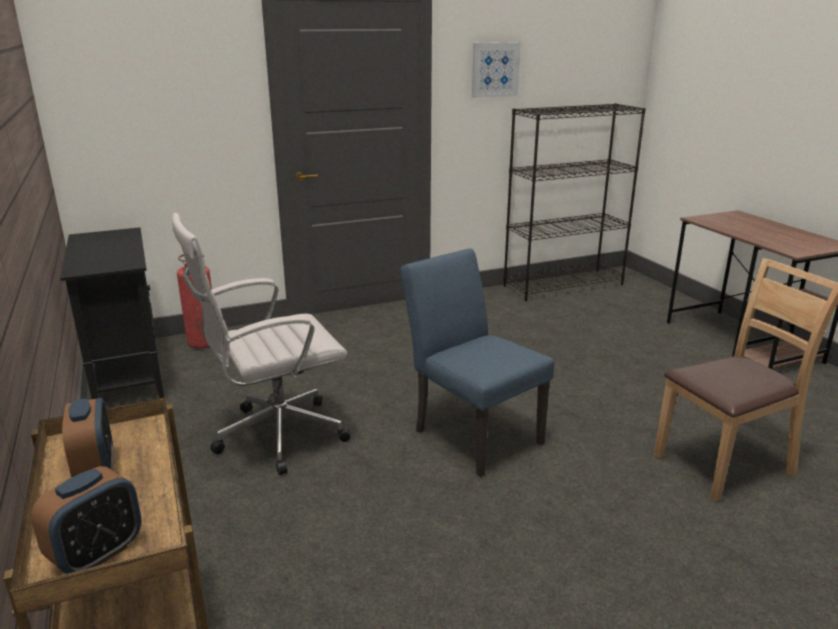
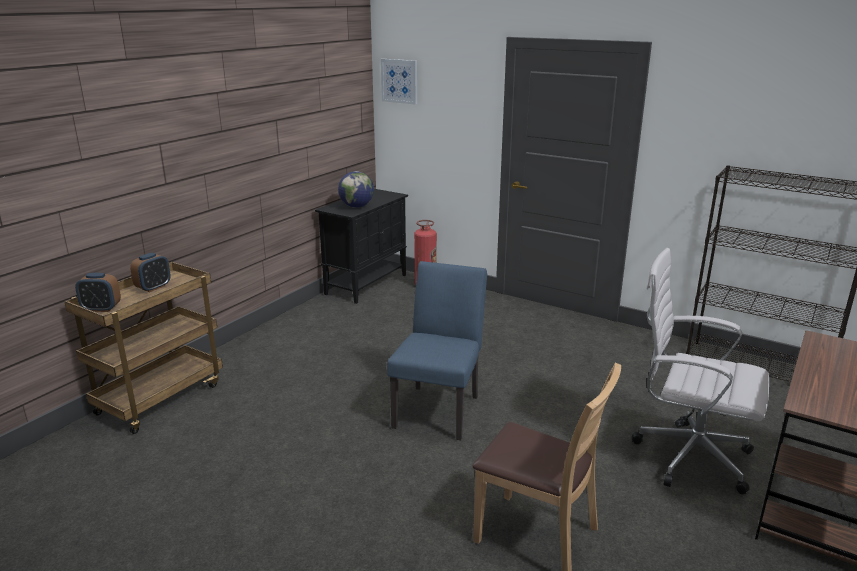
camera: 55 degrees right, 0 degrees up
(114, 256) = (356, 206): none -> globe
(274, 437) = (357, 347): white office chair -> white office chair (686, 456)
(495, 69) = (713, 123): picture -> picture (399, 81)

